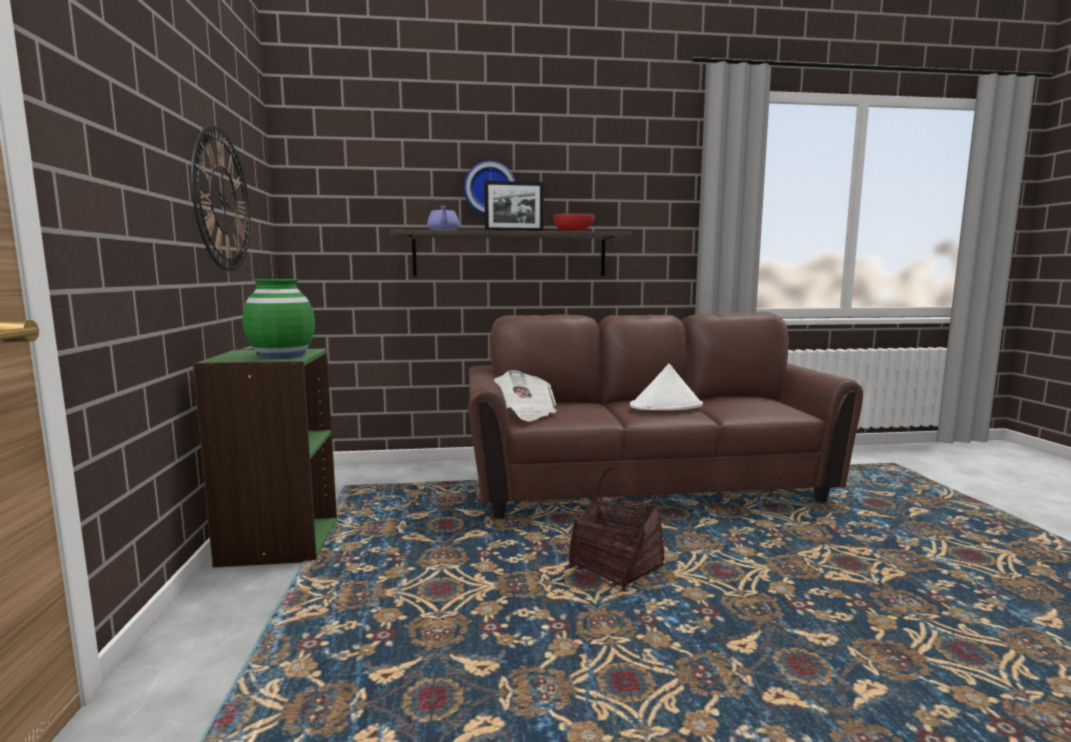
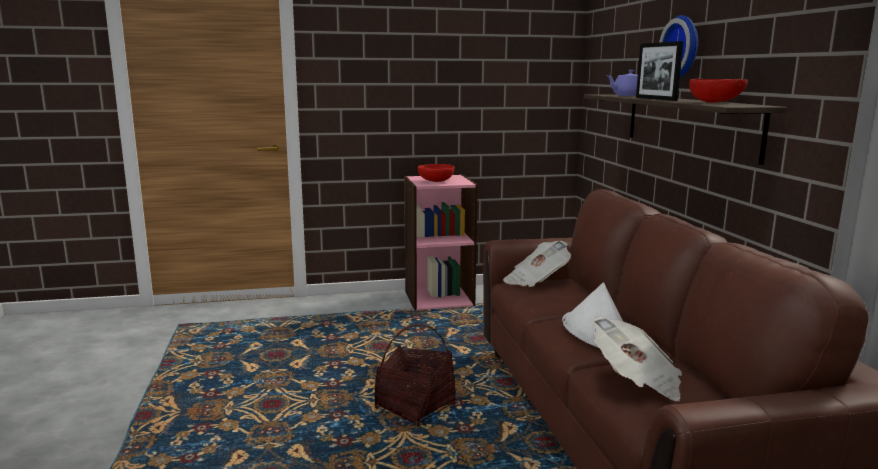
camera: 85 degrees right, 5 degrees up
(223, 200) = (478, 77): wall clock -> none
(278, 541) = (439, 298): green bookcase -> pink bookcase
(281, 355) = (436, 182): green vase -> red bowl
(749, 405) = (636, 381): none -> newspaper

